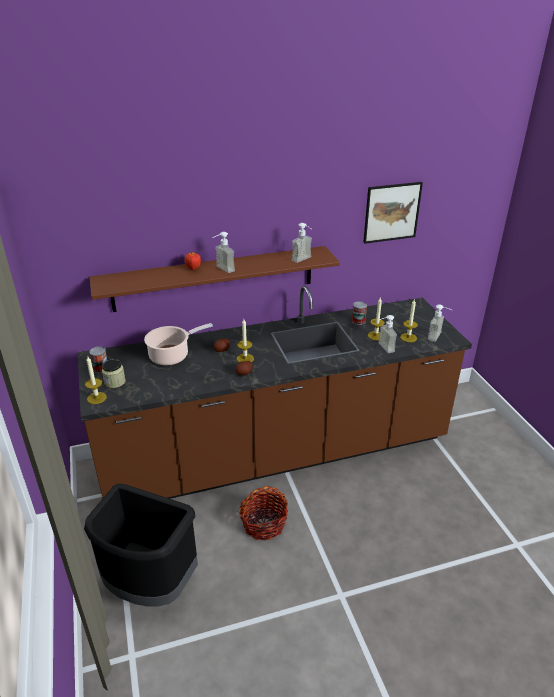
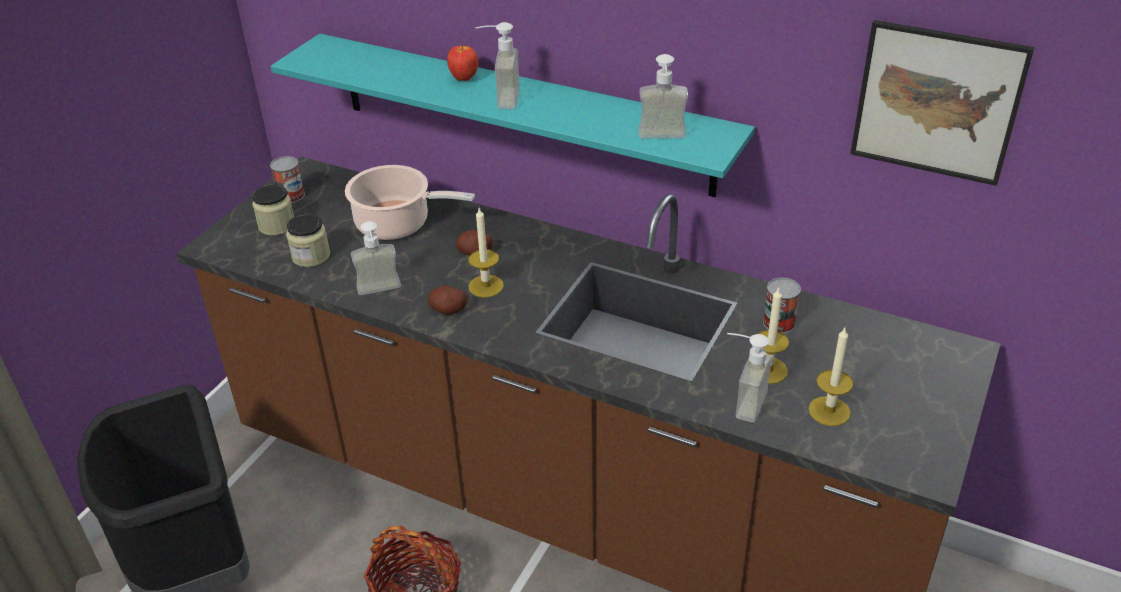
camera: 45 degrees right, 5 degrees up
(96, 398) = (226, 237): candle -> none
(152, 384) = (311, 256): none -> jar
(214, 278) = (521, 113): brown shelf -> turquoise shelf
(438, 337) = (895, 448): soap dispenser -> soap dispenser (380, 292)

